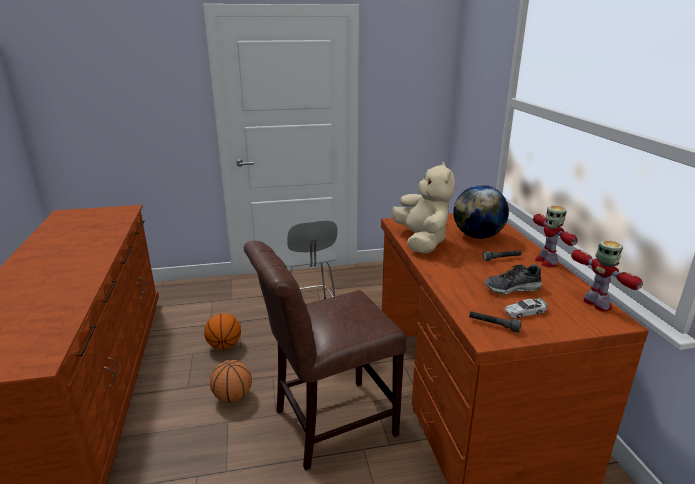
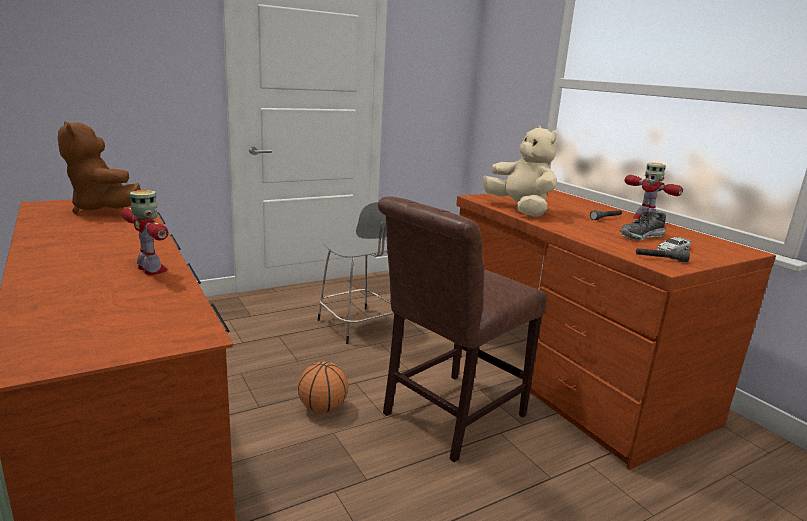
camera: 20 degrees left, 5 degrees down
(98, 221) = (103, 210): none -> brown plush toy
(224, 345) = (276, 361): basketball -> none
(478, 236) = (564, 205): globe -> none
(597, 305) = (720, 242): toy robot -> toy robot (151, 269)

